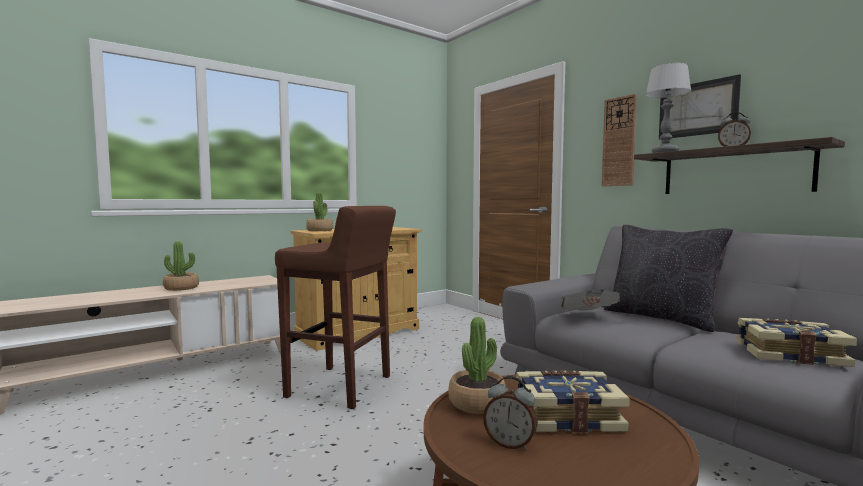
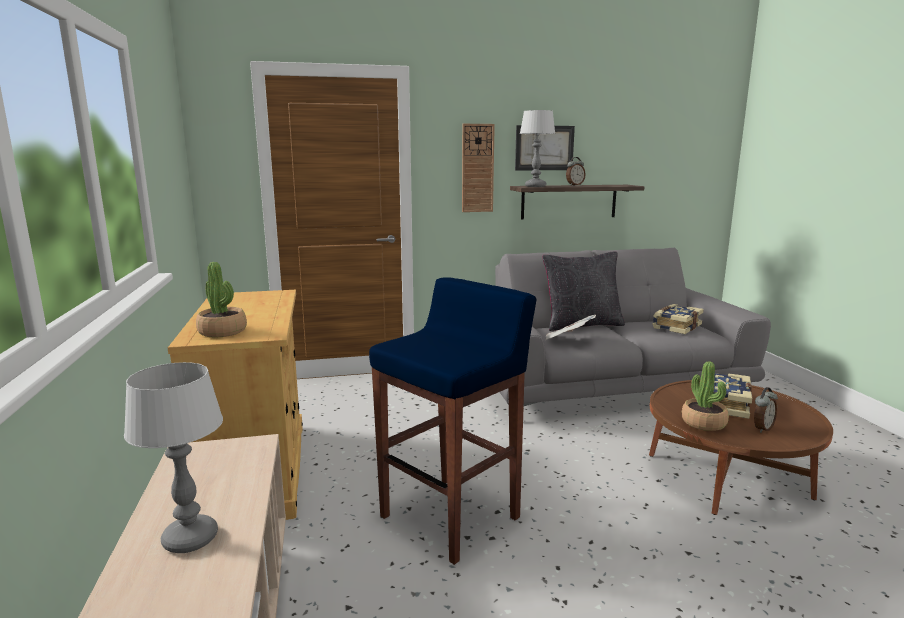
camera: 65 degrees left, 10 degrees up
(181, 288) = (190, 538): potted plant -> table lamp
(341, 387) = (452, 516): brown stool -> blue stool

